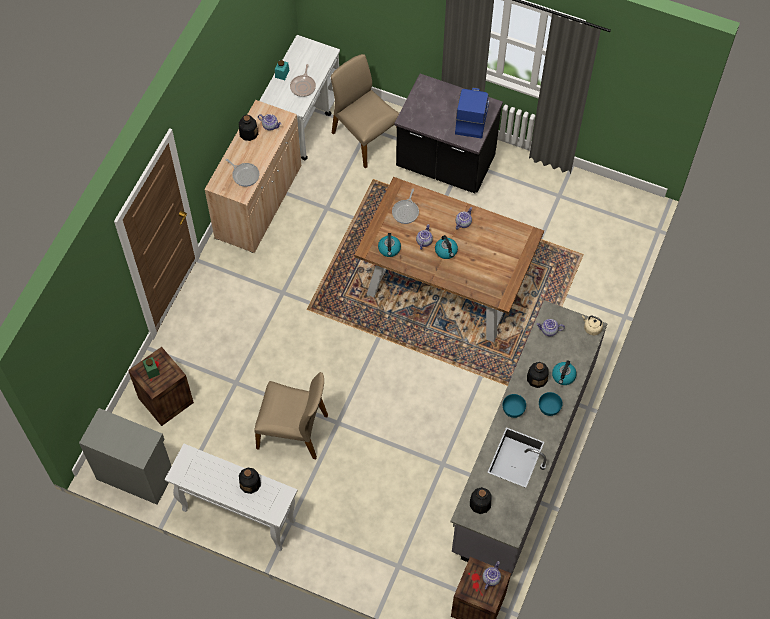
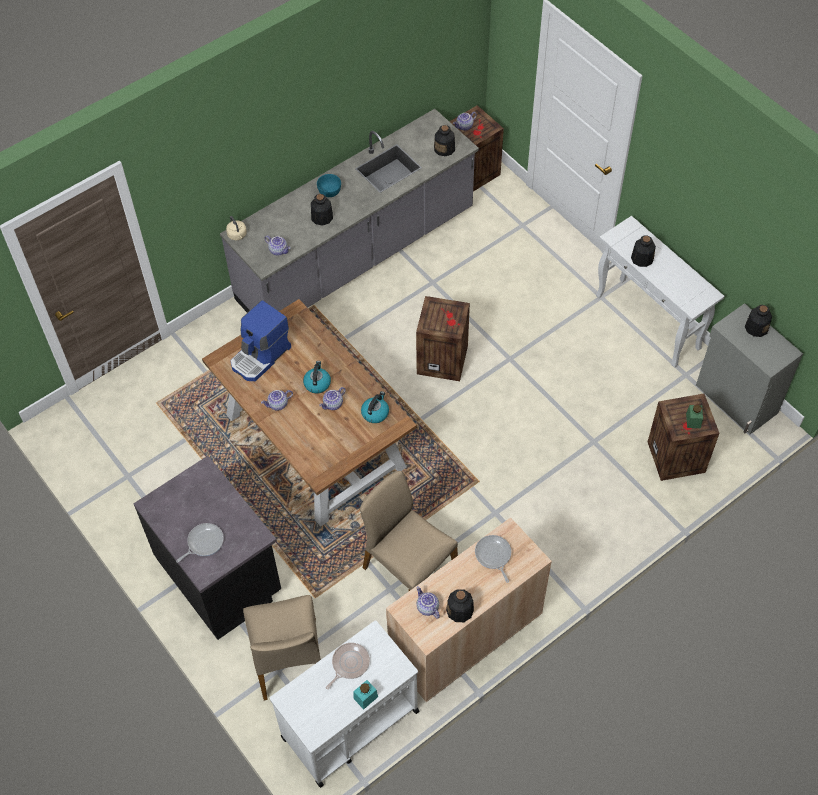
camera: 150 degrees left, 5 degrees down
(125, 449) = (756, 327): none -> bottle
(293, 431) = (557, 370): beige chair -> beige chair (408, 569)
(391, 395) = (443, 359): none -> crate
(406, 211) = (330, 445): frying pan -> frying pan (203, 542)
(471, 118) = (184, 500): coffee machine -> coffee machine (261, 357)
(513, 409) = (362, 203): turquoise bowl -> none
(563, 376) = (296, 208): kettle -> none

